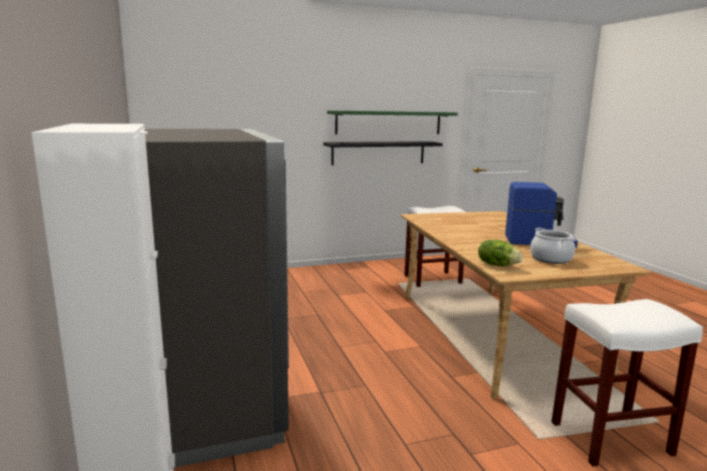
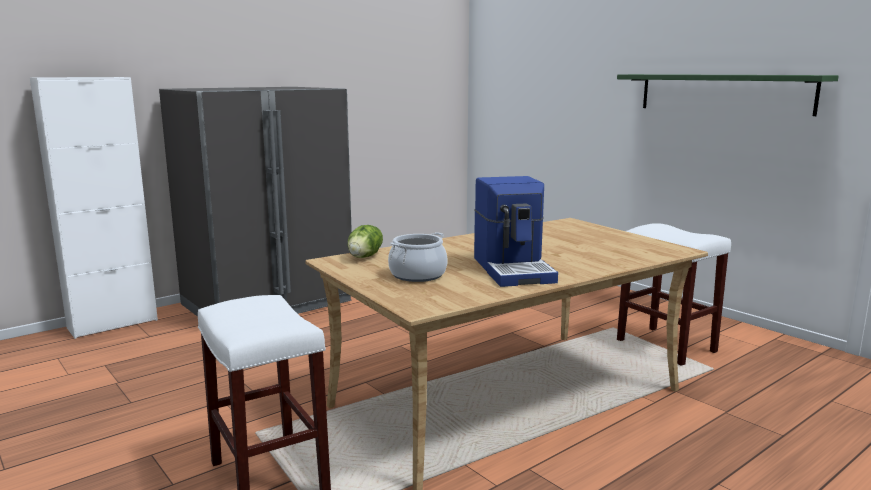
camera: 70 degrees right, 0 degrees up
(378, 153) = (703, 140): black shelf -> none

